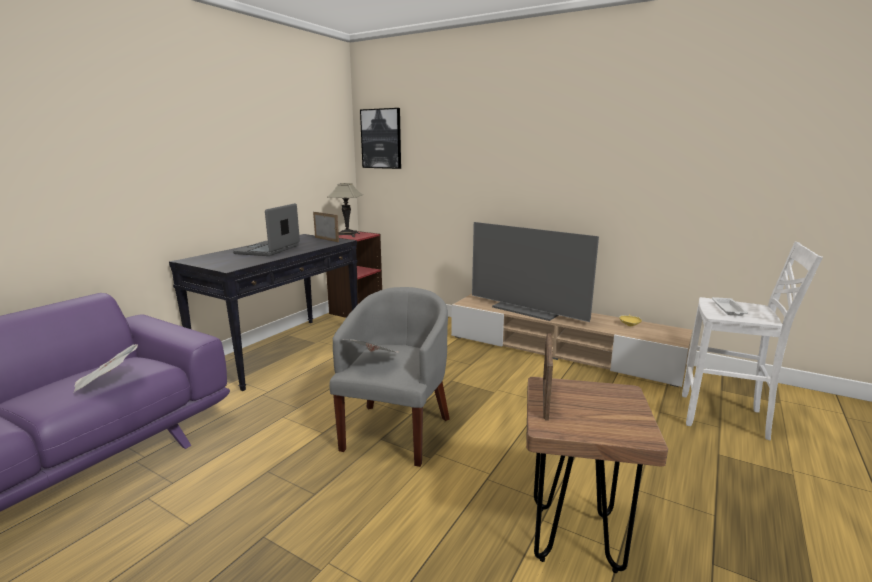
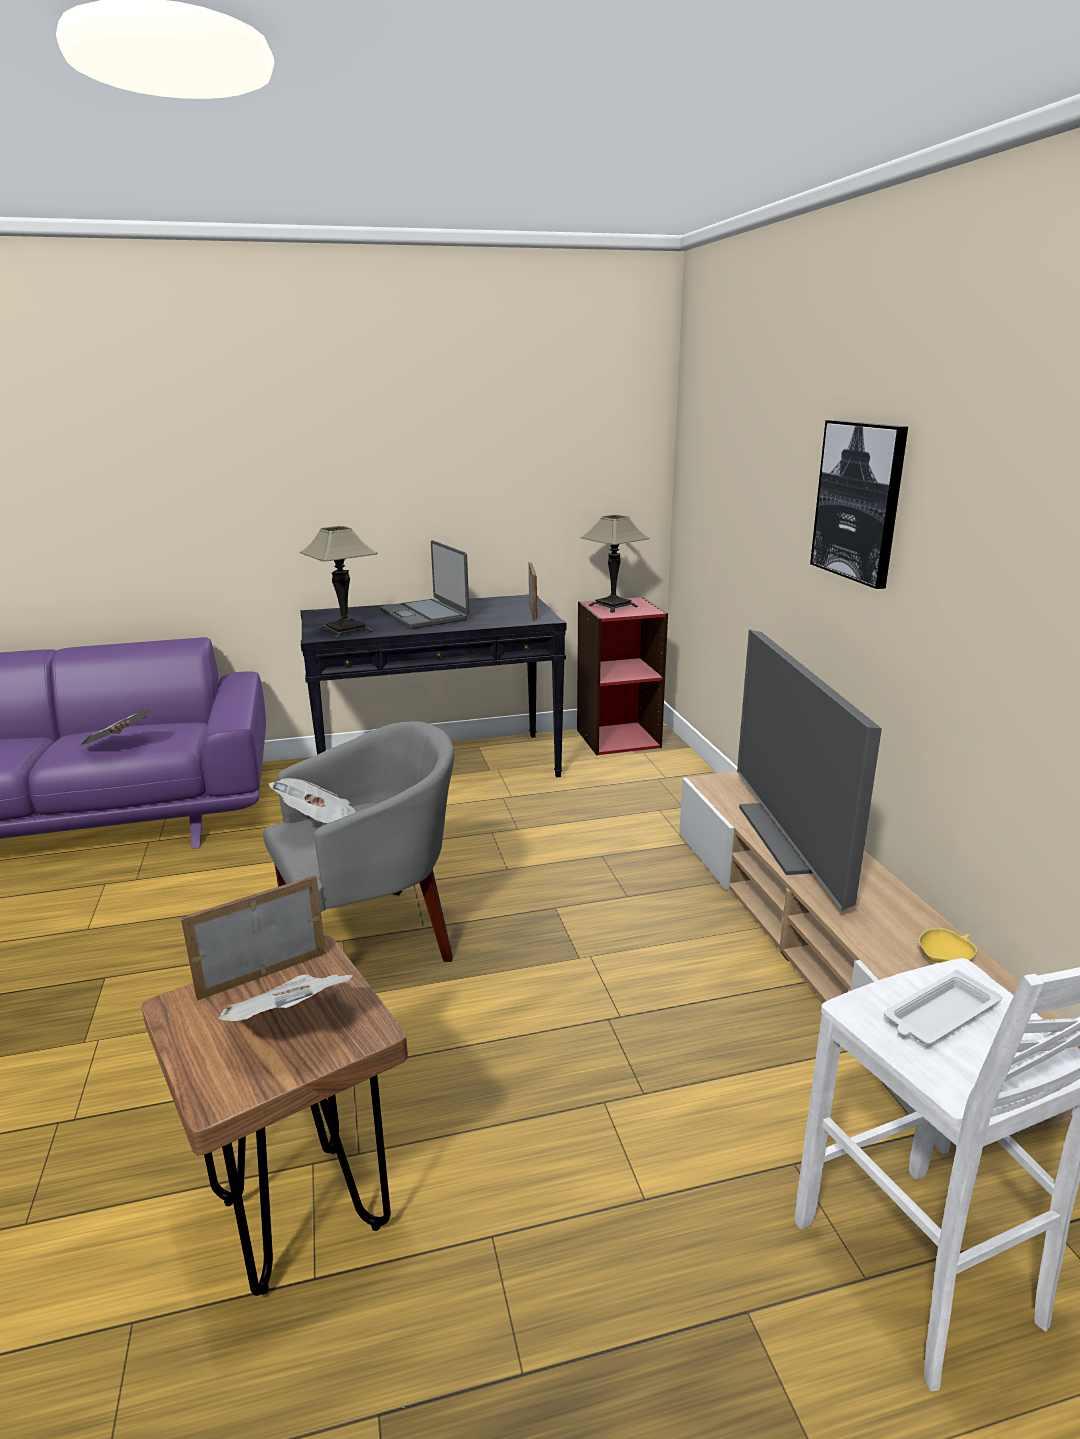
camera: 45 degrees right, 5 degrees up
(239, 263) = (345, 630): none -> table lamp
(268, 250) = (425, 615): laptop -> laptop turned 90 degrees counterclockwise
(381, 139) = (699, 437): picture -> picture (859, 501)
(599, 404) = (291, 1022): none -> newspaper

